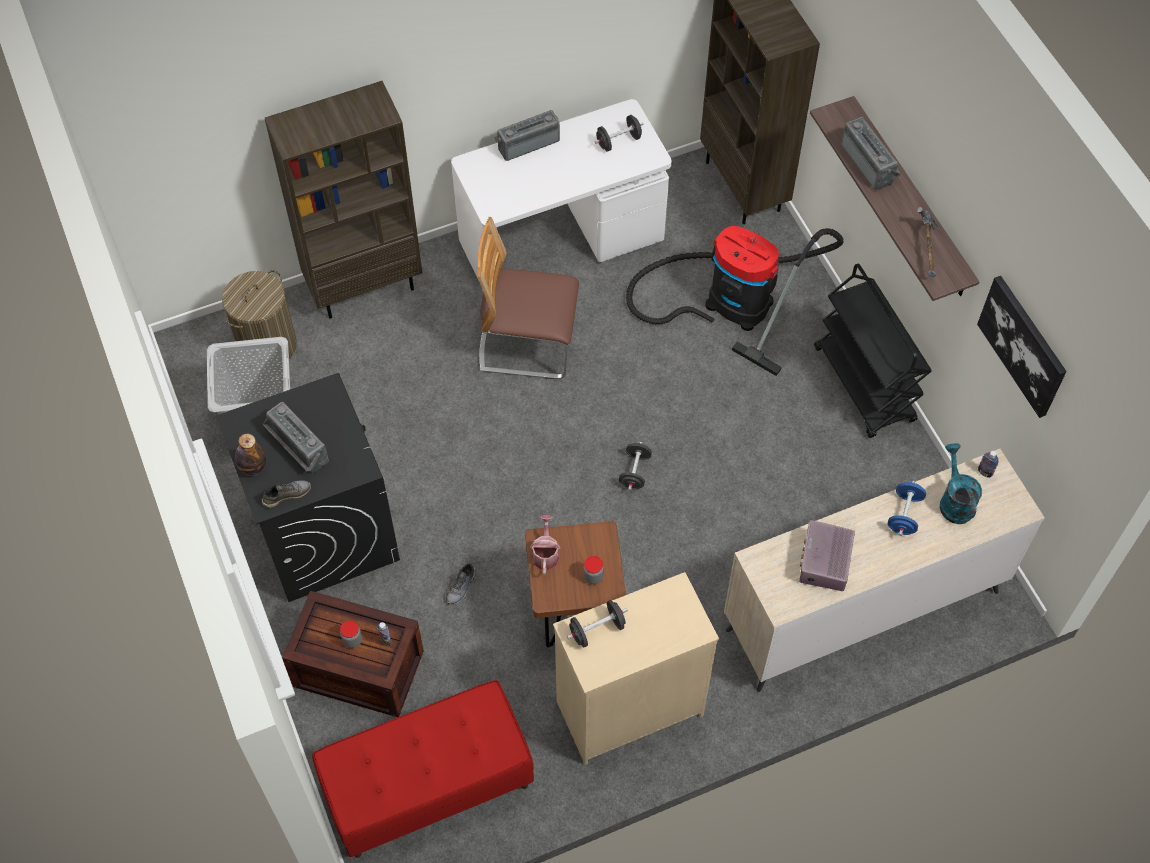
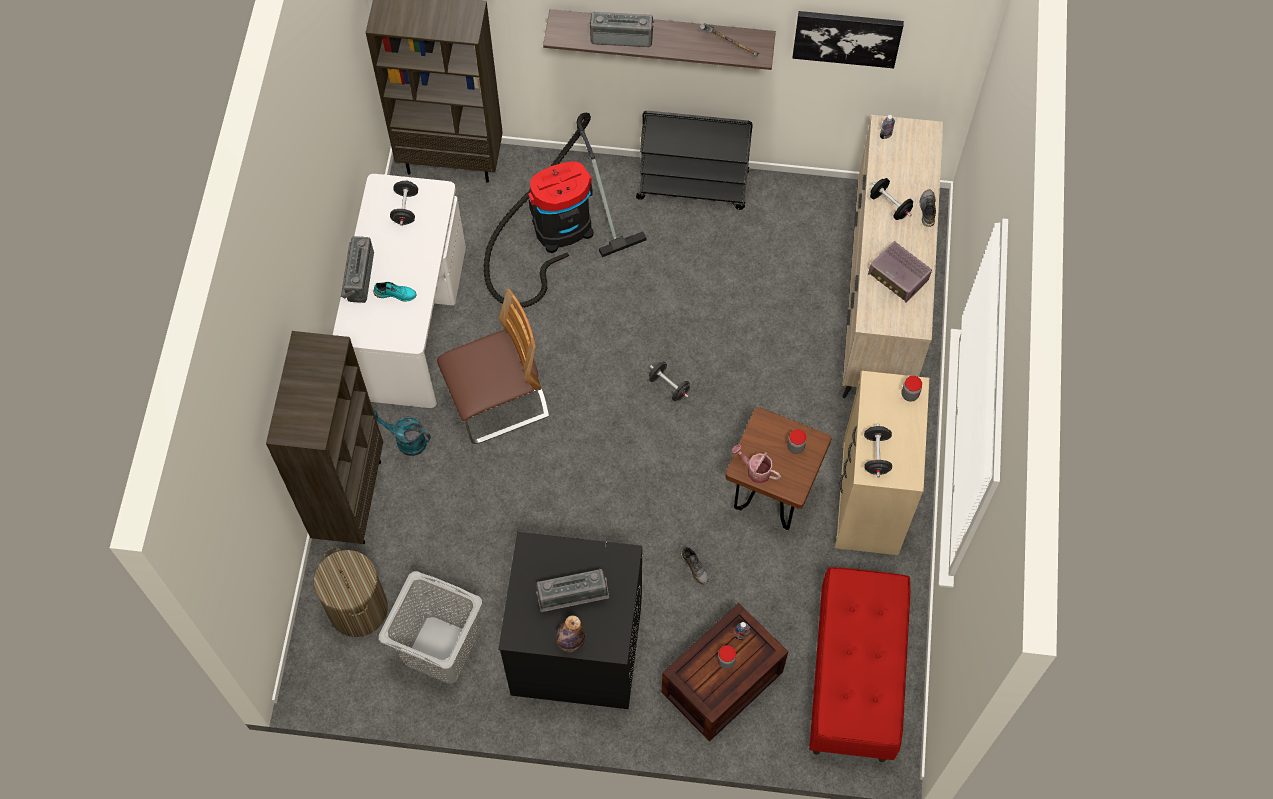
camera: 60 degrees left, 5 degrees up
(287, 495) = (614, 627): grey shoe -> grey shoe (927, 210)
(528, 344) = (497, 401): chair -> chair turned 150 degrees counterclockwise
(529, 177) = (395, 294): none -> turquoise shoe
(687, 629) = (909, 394): none -> jar
(904, 515) = (889, 205): blue dumbbell -> black dumbbell
(954, 501) = (897, 168): turquoise watering can -> turquoise watering can (405, 440)

